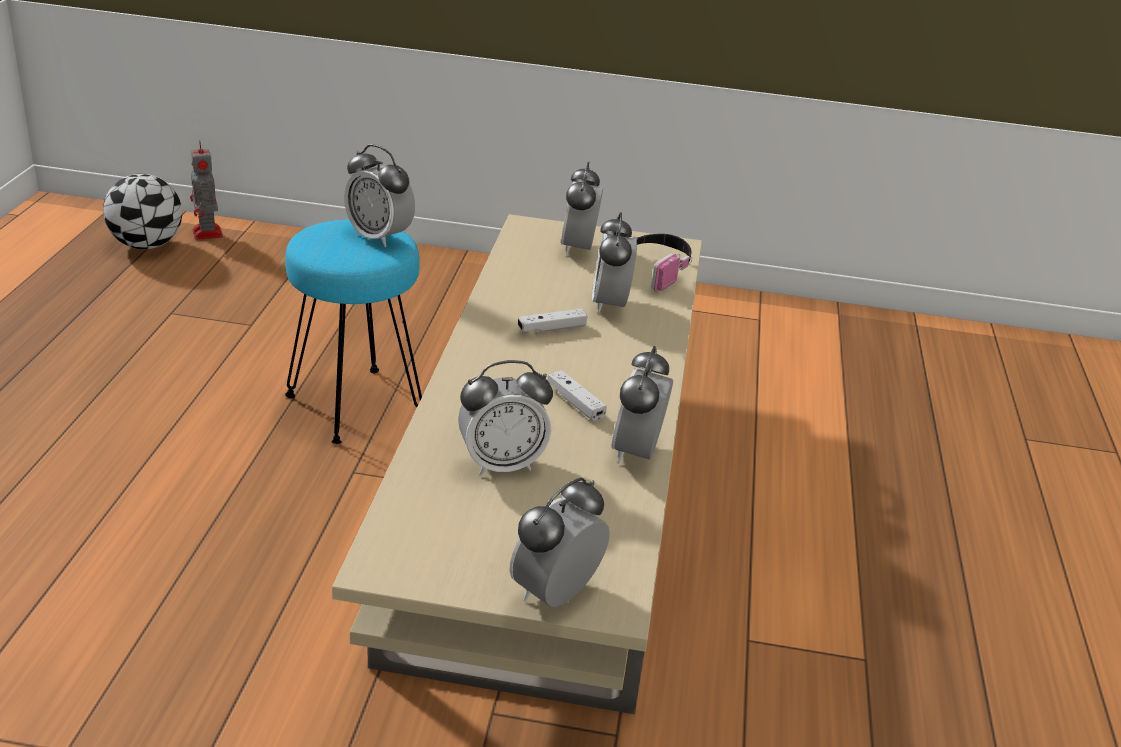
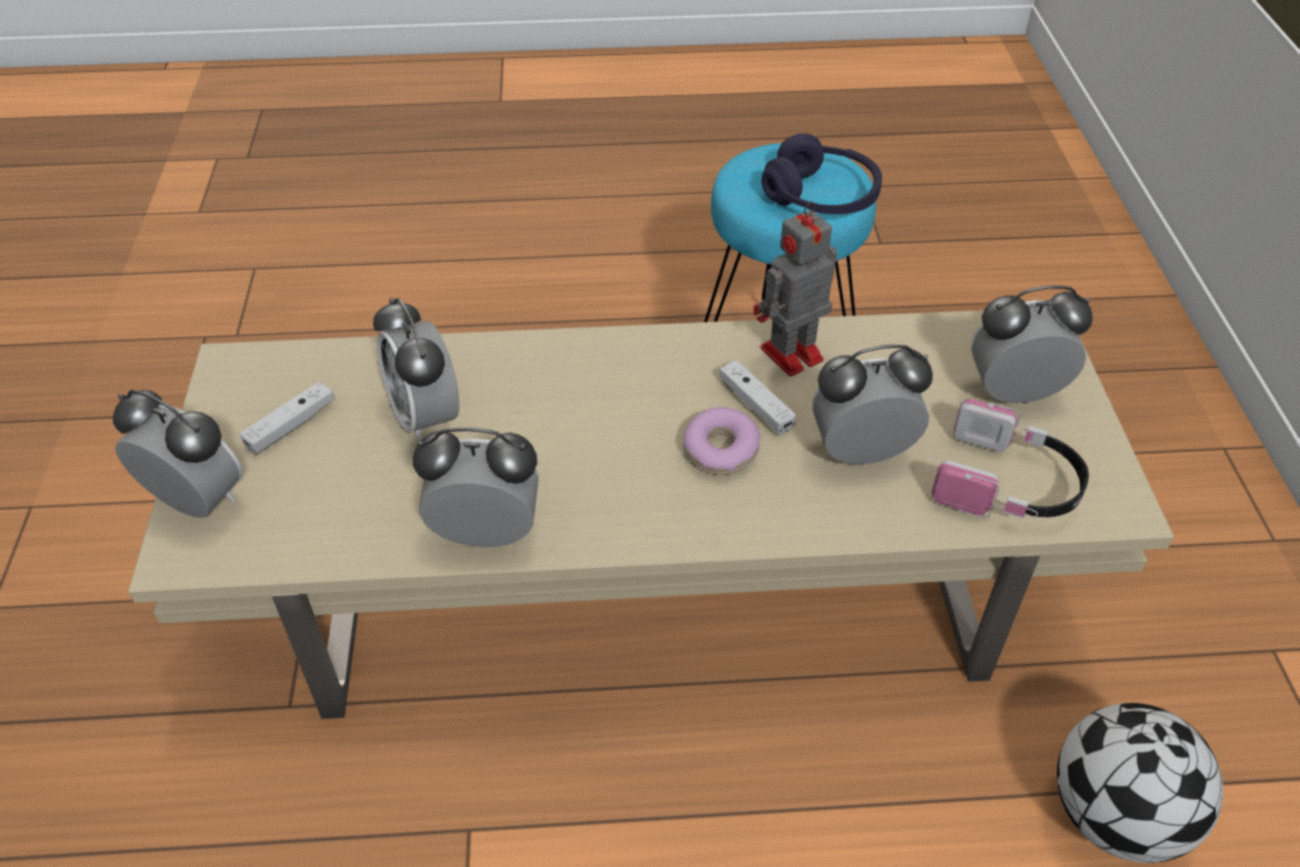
camera: 80 degrees right, 15 degrees up
(146, 245) = (980, 128): football -> football (1115, 815)
(207, 234) = (1042, 156): toy robot -> toy robot (789, 355)
(379, 237) = (821, 196): alarm clock -> purple headphones
(575, 403) = (580, 457): white game controller -> white game controller (291, 426)
(589, 349) = (720, 450): none -> donut

